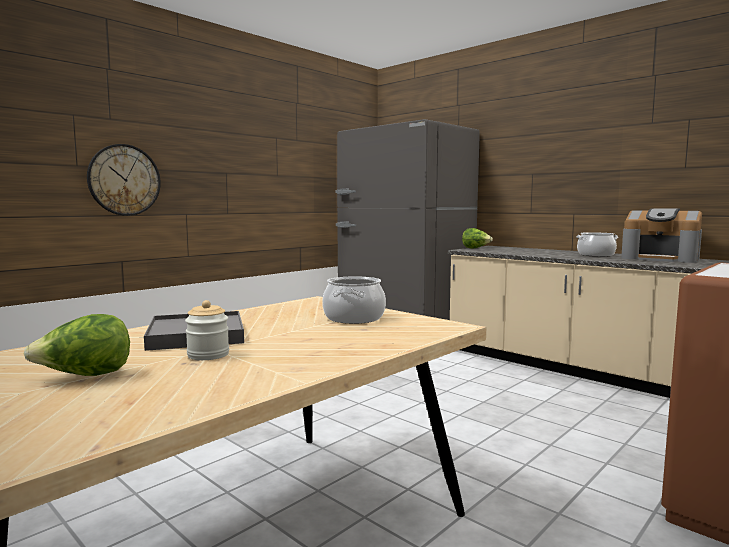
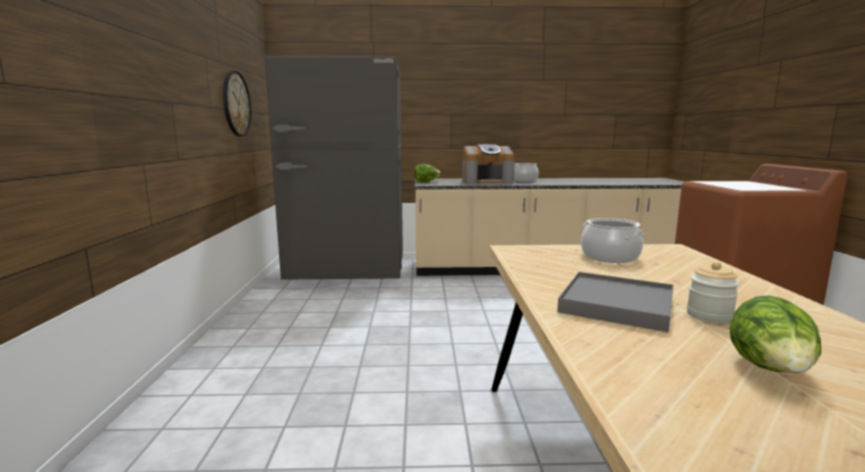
camera: 45 degrees left, 5 degrees up
(124, 180) = (75, 112): wall clock -> wall clock (236, 104)
(660, 258) = (565, 180): coffee machine -> coffee machine (487, 182)

